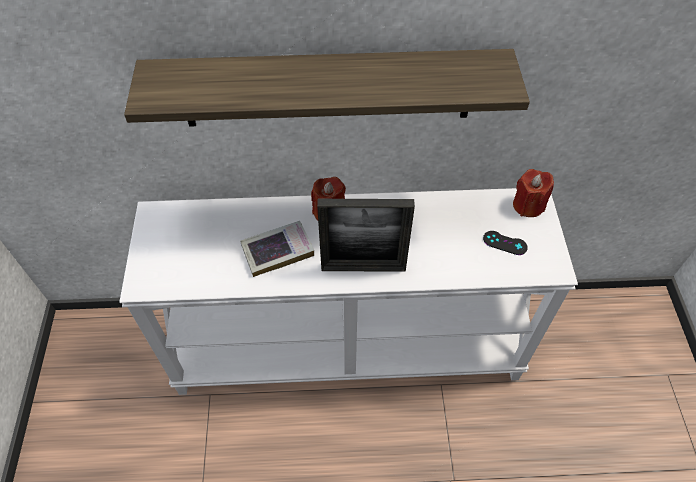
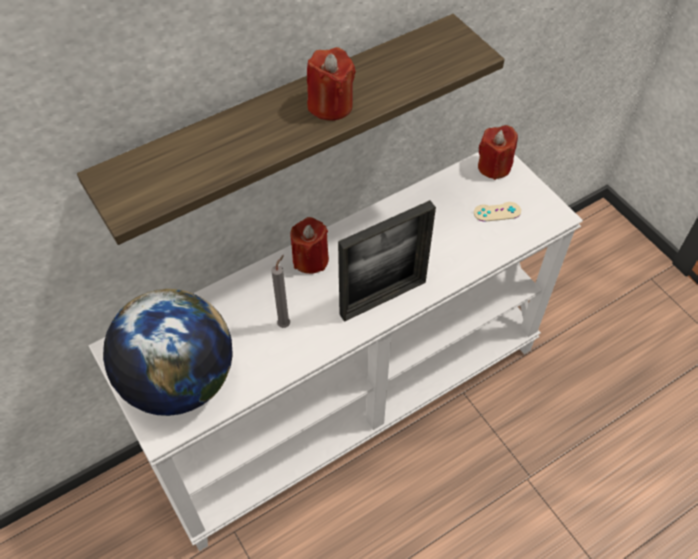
camera: 30 degrees left, 0 degrees up
(176, 256) = (179, 381): none -> globe
(277, 251) = (285, 323): book -> grey candle
(352, 83) = (330, 105): none -> red candle
(505, 243) = (497, 212): black game controller -> beige game controller

